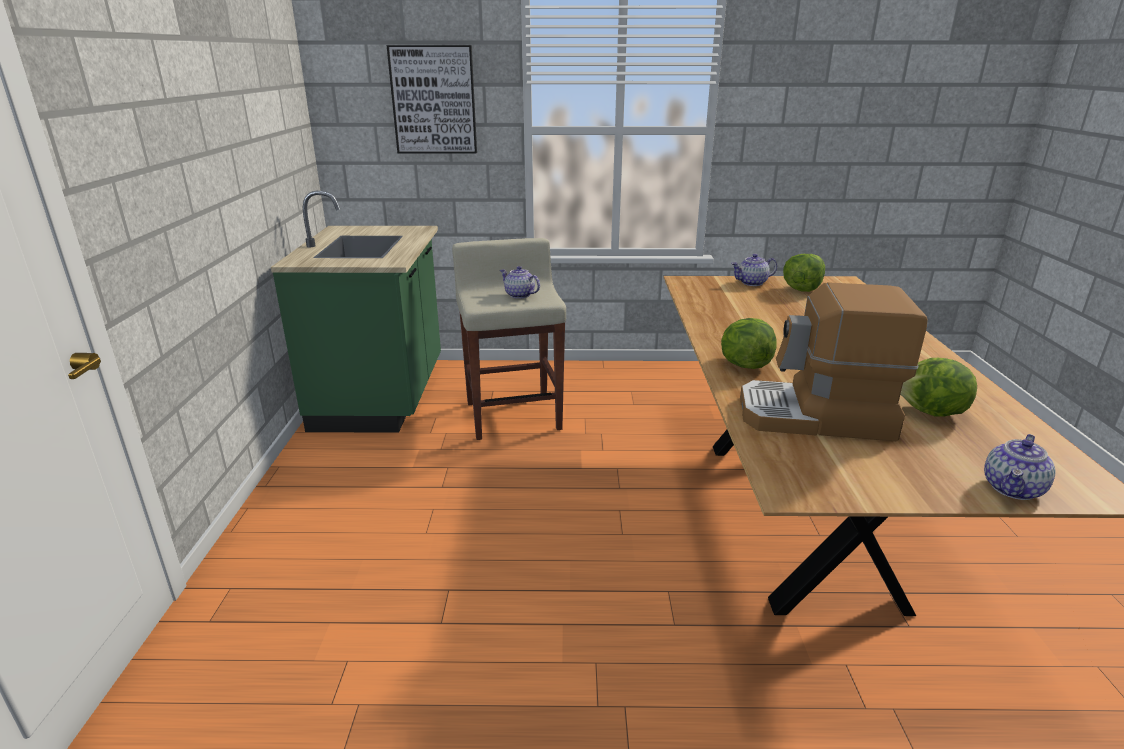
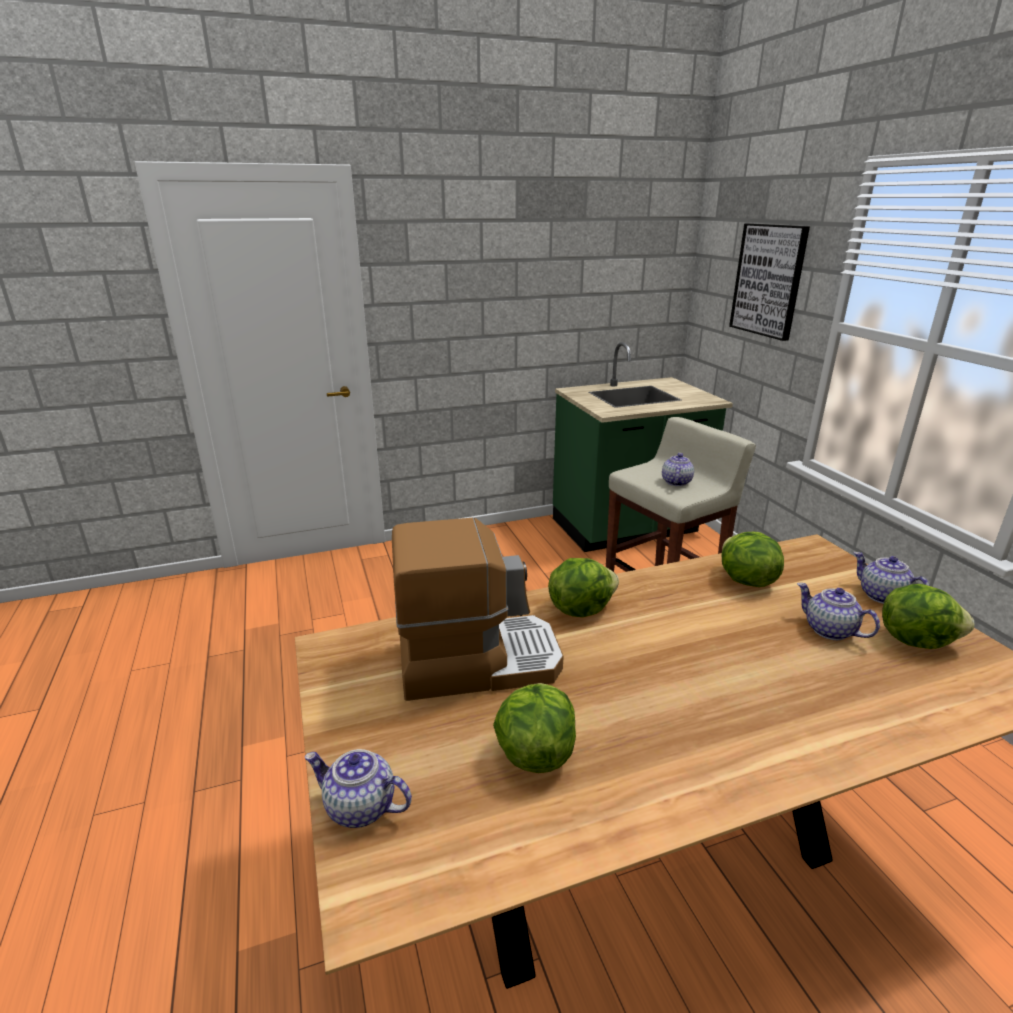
camera: 70 degrees right, 0 degrees up
(720, 308) = (745, 581): none -> lettuce
(788, 304) = (829, 630): none -> teapot
(816, 416) = (477, 660): coffee machine -> coffee machine turned 90 degrees clockwise

